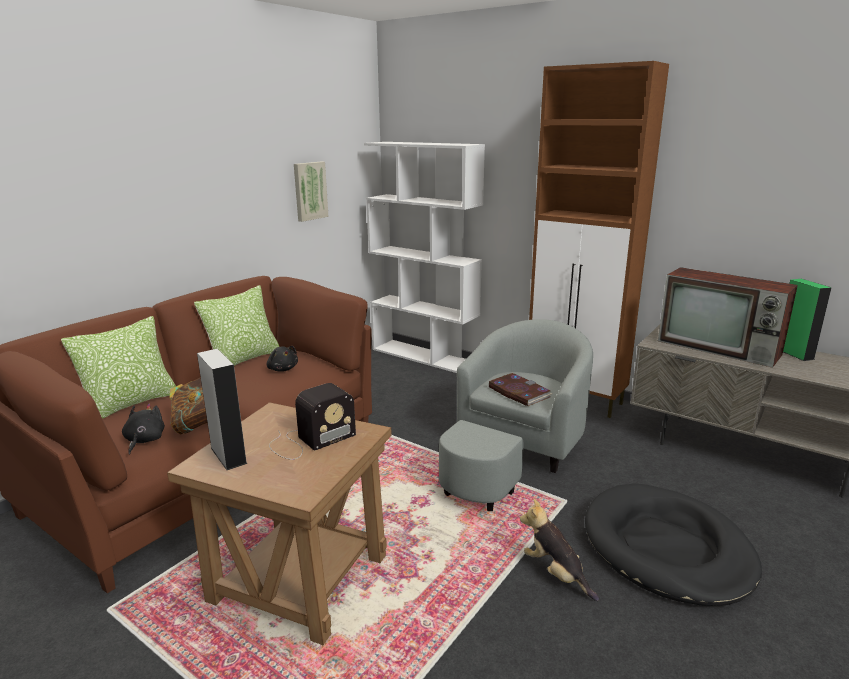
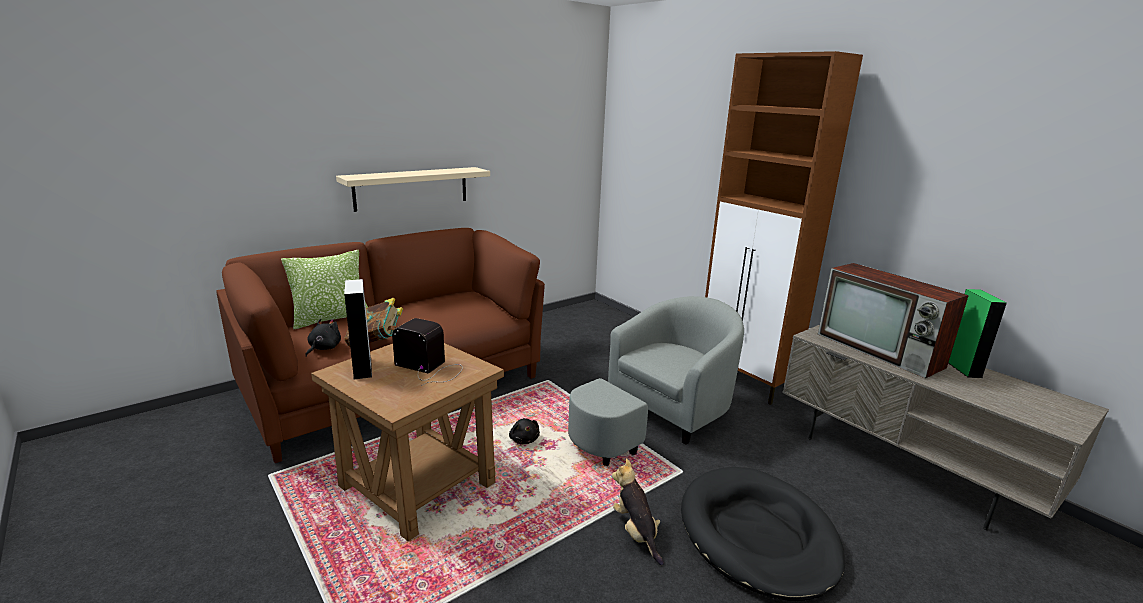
camera: 15 degrees right, 0 degrees up
(192, 237) = (411, 188): none -> beige shelf
(244, 360) = (436, 297): pillow -> none
(282, 369) = (461, 309): black plush toy -> black plush toy (524, 439)
(309, 191) = (526, 157): picture -> none
(309, 440) = (430, 368): radio -> radio turned 135 degrees counterclockwise
(424, 356) = (620, 320): white bookcase -> none
(518, 392) = (664, 362): book -> none

